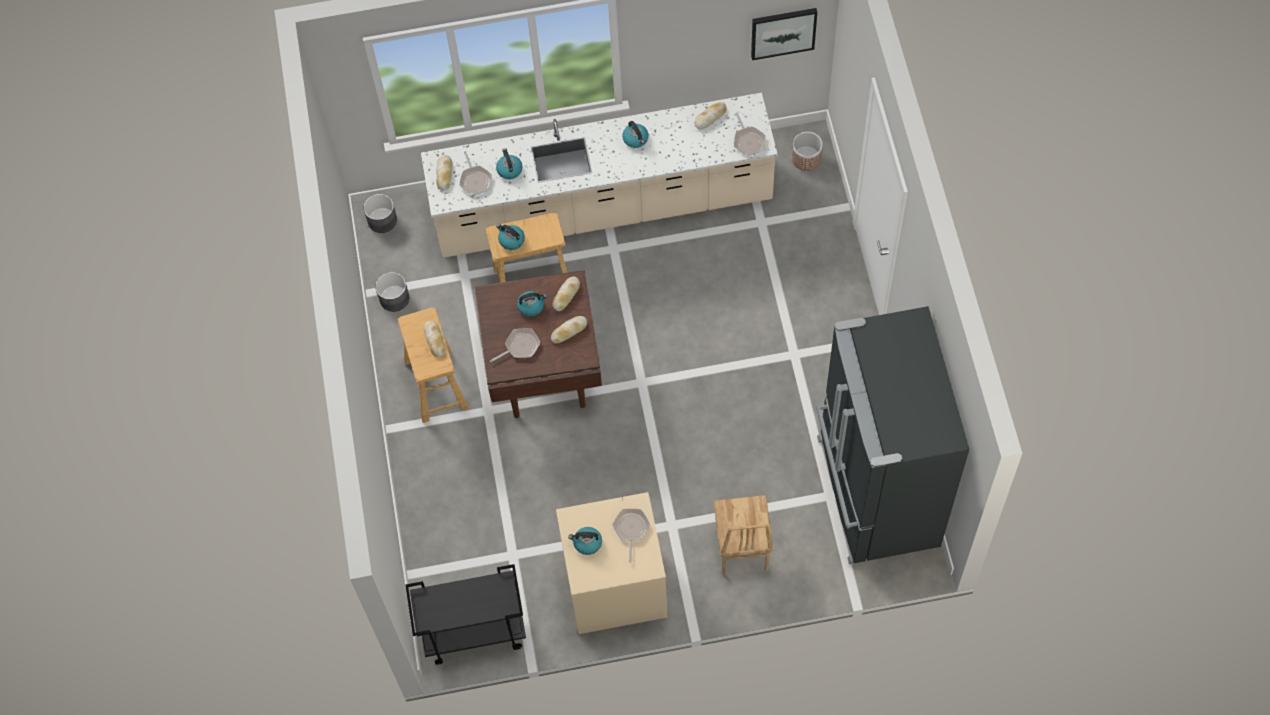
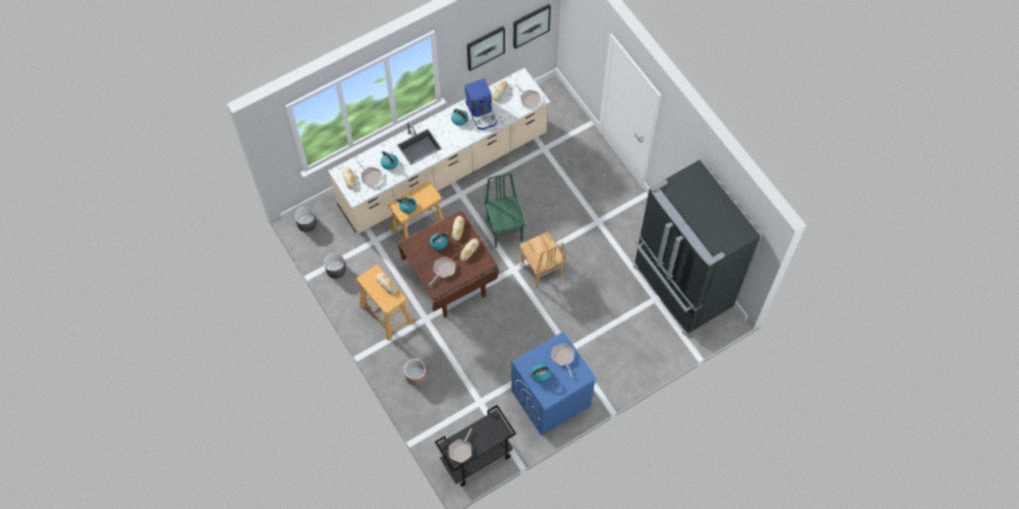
camera: 25 degrees left, 0 degrees up
(438, 609) = (461, 450): none -> frying pan
(614, 586) = (550, 399): beige washing machine -> blue washing machine
(654, 322) = (505, 230): none -> green chair
(671, 139) = (482, 113): none -> coffee machine
(702, 44) = (485, 47): none -> picture
(741, 549) = (617, 349): brown chair -> brown chair (541, 271)
(806, 158) = (554, 101): planter -> planter (416, 376)

